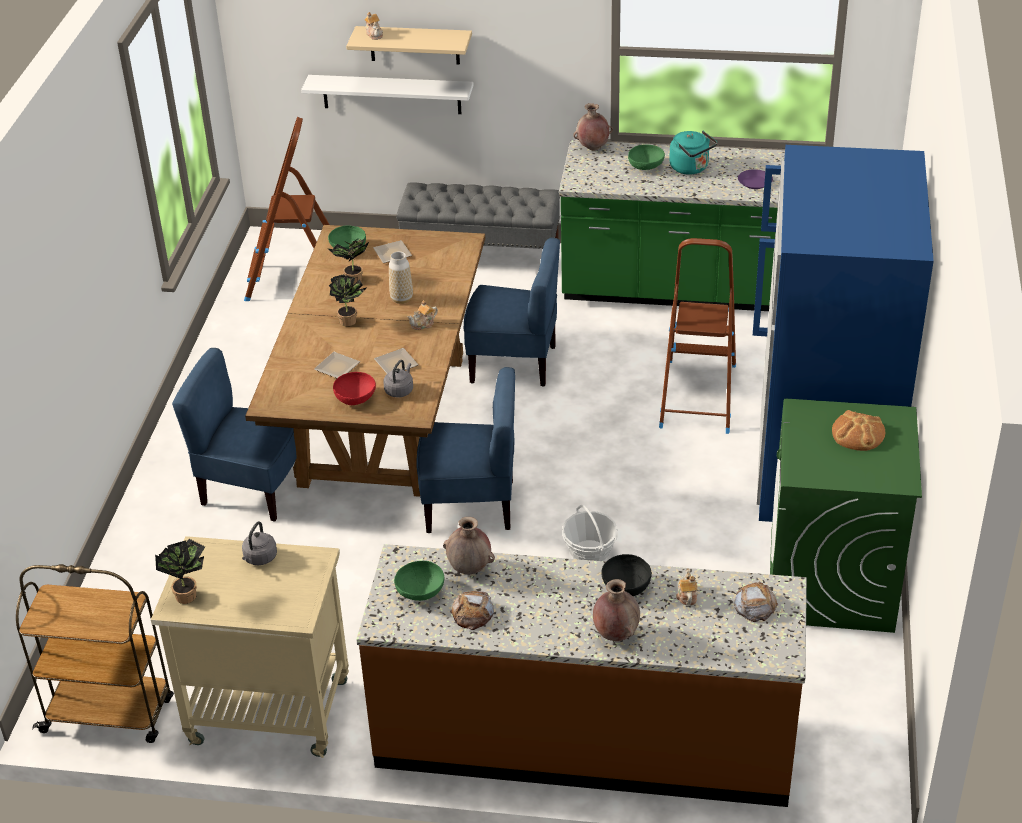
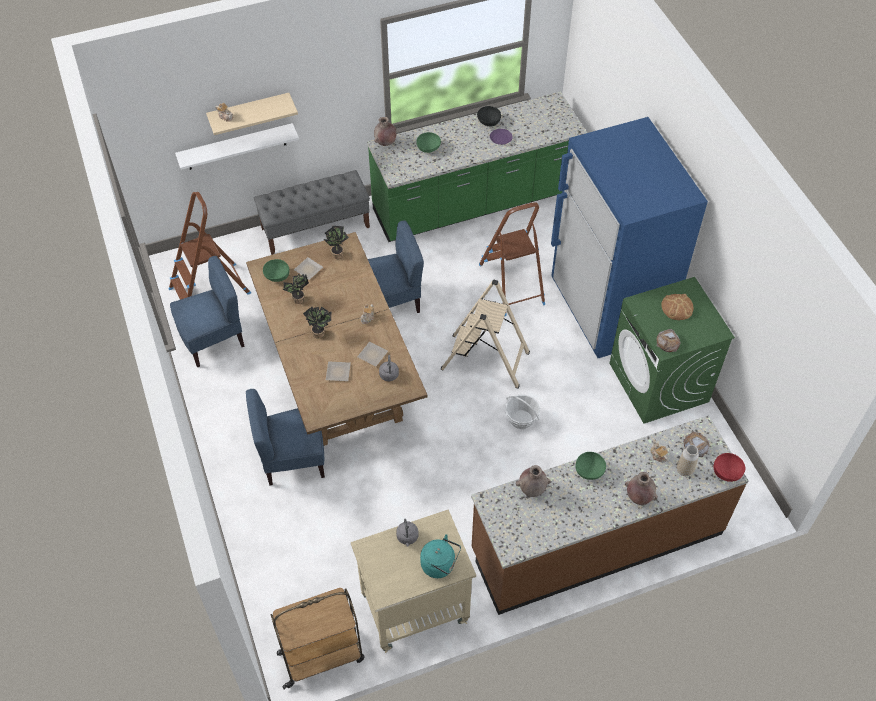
camera: 30 degrees left, 15 degrees up
(187, 594) = (383, 582): potted plant -> potted plant (337, 253)
(356, 398) = (366, 391): red bowl -> red bowl (727, 472)
(401, 299) = (340, 303): vase -> vase (684, 470)
(420, 593) = (516, 518): green bowl -> green bowl (589, 471)
(471, 505) = (433, 415): blue chair -> blue chair (213, 339)
(472, 613) = (554, 519): bread -> bread (668, 342)
(593, 469) = (486, 360): none -> beige step ladder
(625, 586) = (622, 463): black bowl -> black bowl (488, 121)
(691, 168) = (456, 140): turquoise kettle -> turquoise kettle (440, 565)

